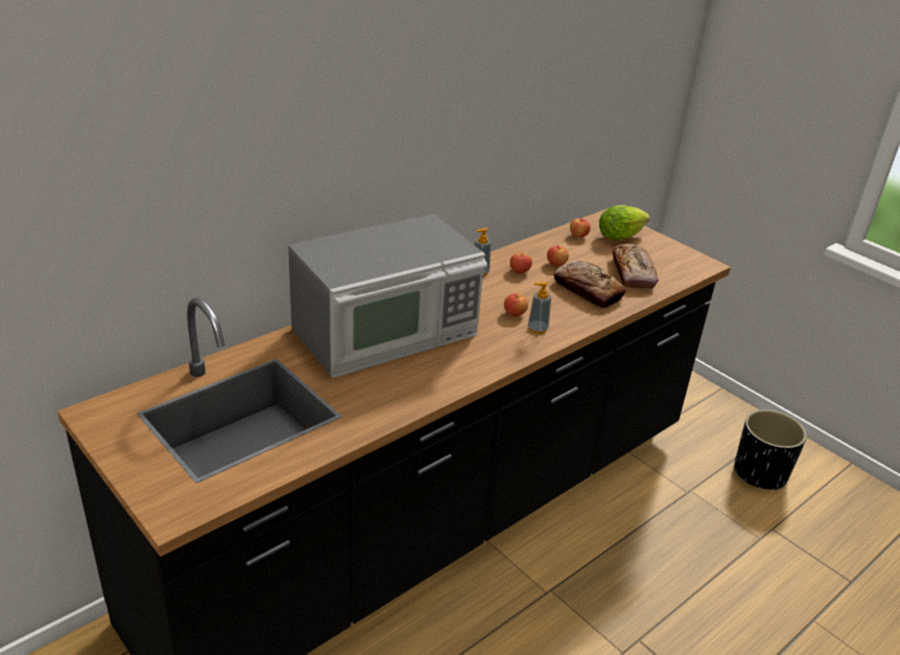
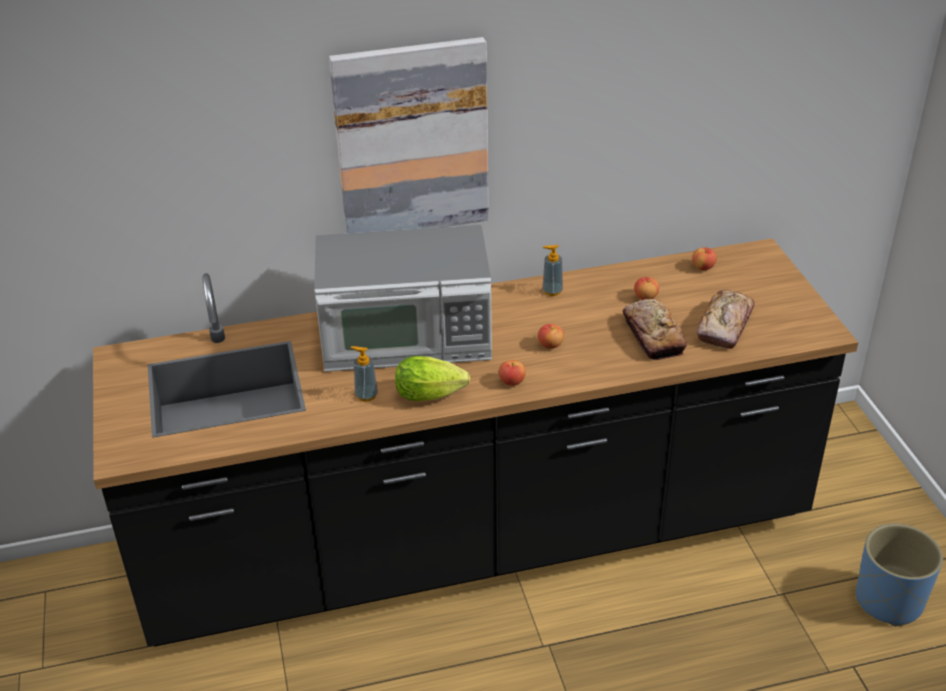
camera: 30 degrees right, 5 degrees up
(367, 138) = (412, 140): none -> picture
(519, 271) = (597, 297): apple -> apple (512, 381)
(537, 329) = (559, 367): soap dispenser -> soap dispenser (366, 395)
(622, 236) = (756, 278): lettuce -> lettuce (433, 395)
(760, 473) = (889, 601): black planter -> blue planter

